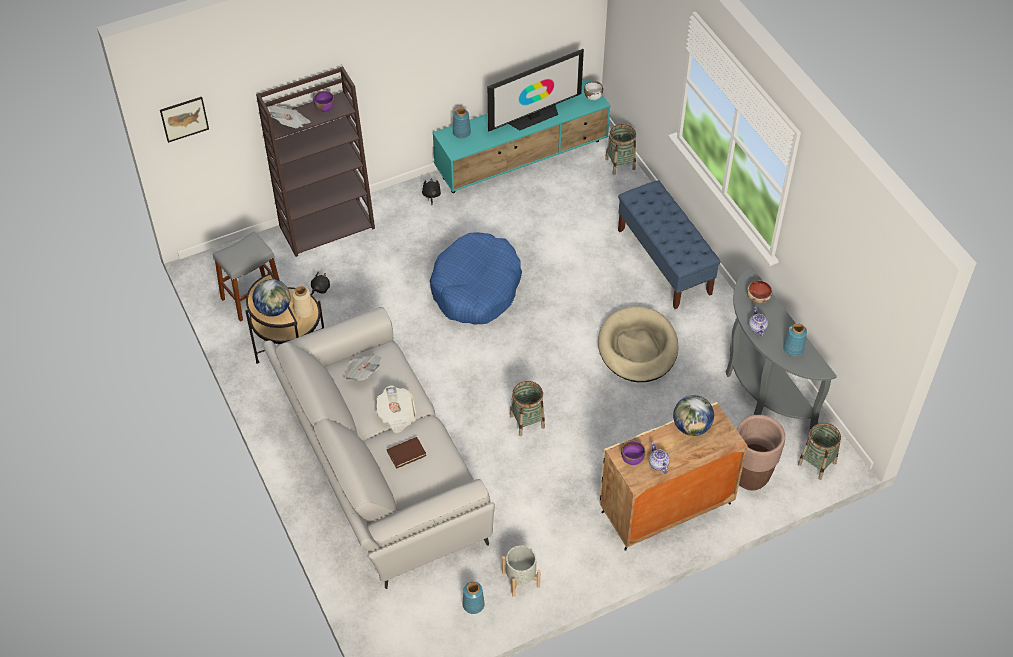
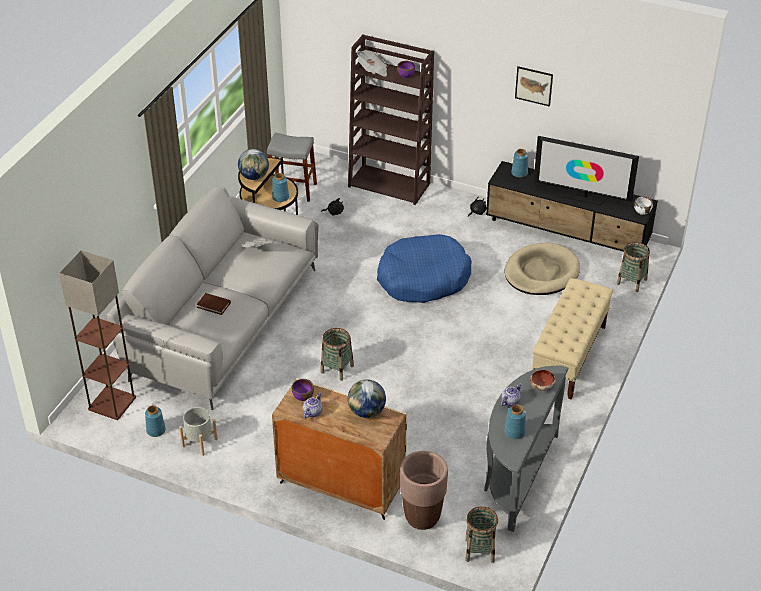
camera: 50 degrees right, 10 degrees down
(184, 119) = (307, 23): picture -> picture (534, 86)
(304, 310) = (281, 197): beige vase -> blue vase
(396, 416) = (240, 284): newspaper -> none
(402, 618) = (112, 403): none -> floor lamp
(523, 159) = (568, 233): turquoise tv stand -> black tv stand
(637, 347) = (470, 387): beige dog bed -> beige dog bed (541, 272)
(664, 262) = (569, 356): blue bench -> beige bench

